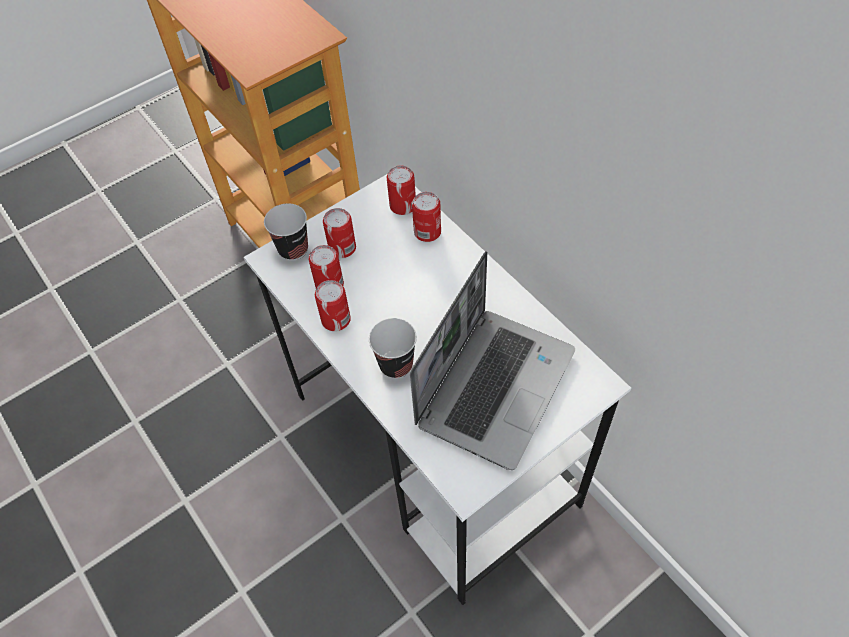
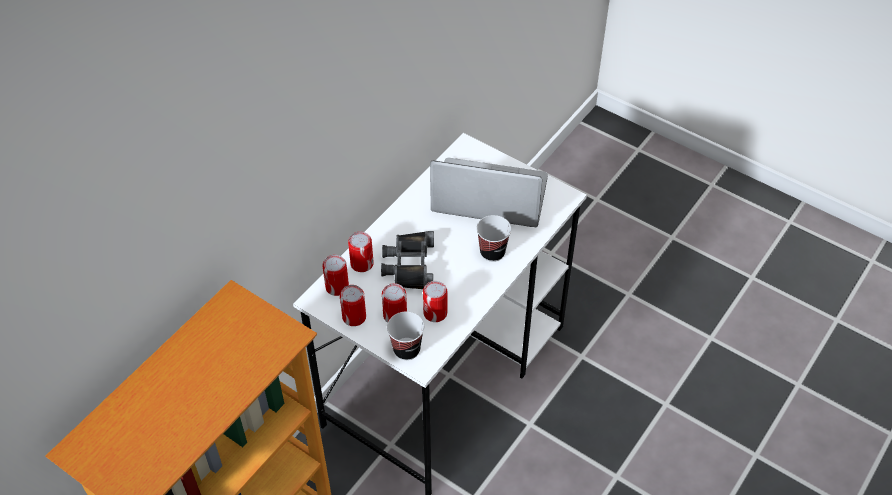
camera: 110 degrees left, 5 degrees down
(336, 320) = (467, 299): can -> can (354, 317)
(409, 274) = (409, 265): none -> black binoculars

